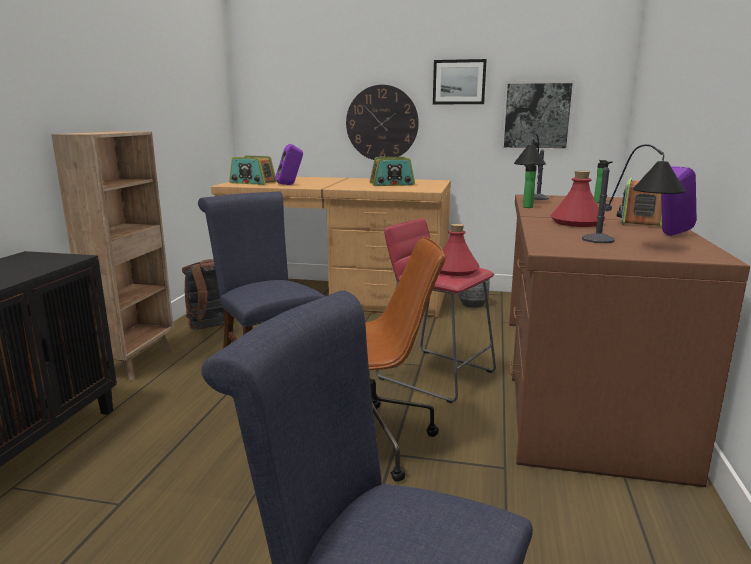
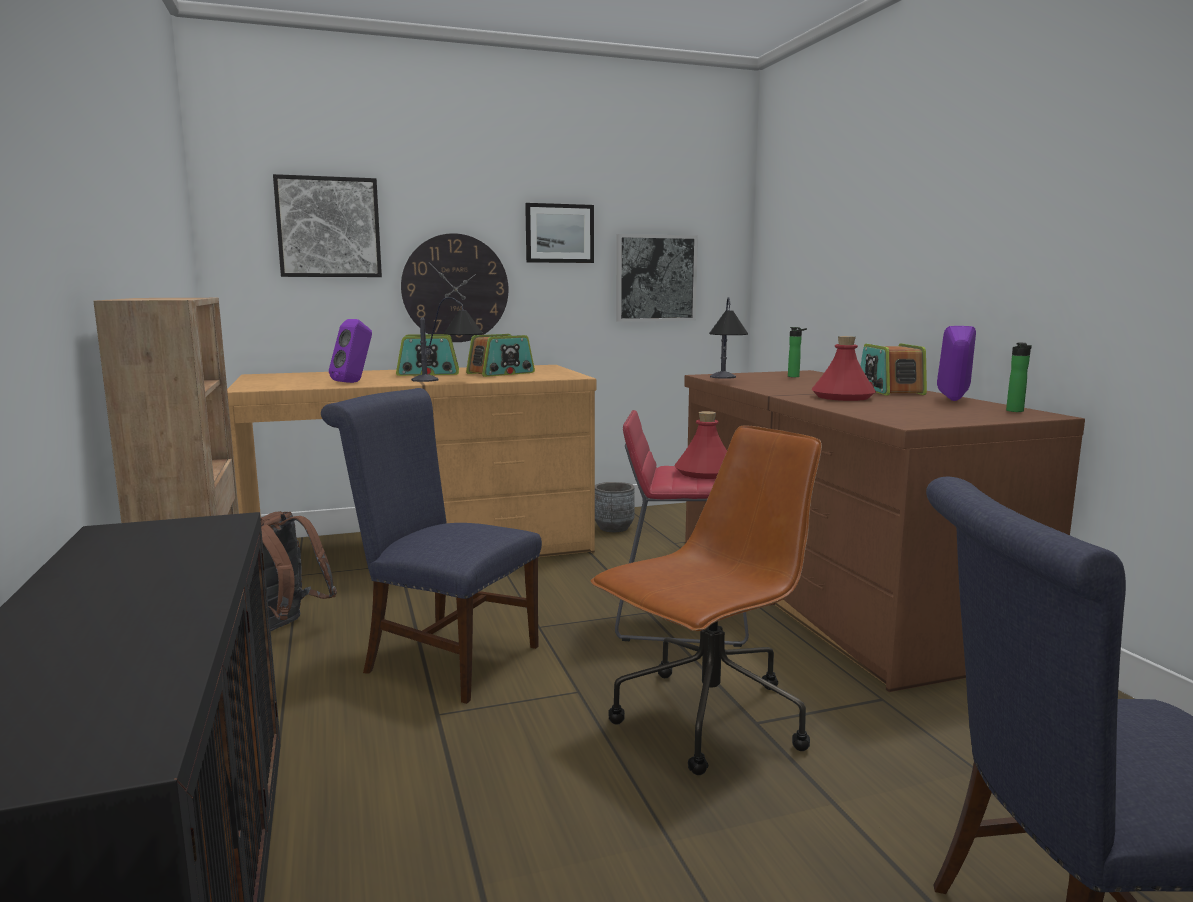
camera: 30 degrees left, 5 degrees down
(252, 182) = (281, 383): radio -> radio (428, 373)
(304, 83) = (329, 227): none -> picture
(527, 207) = (745, 387): bottle -> bottle (1015, 411)
(630, 244) = (952, 411): table lamp -> table lamp (450, 381)

